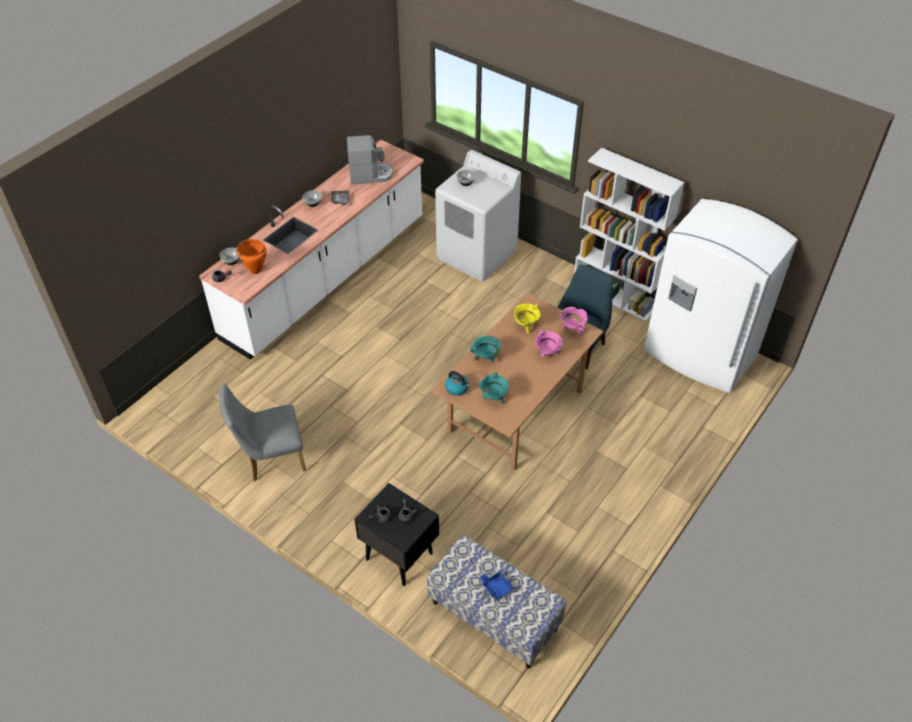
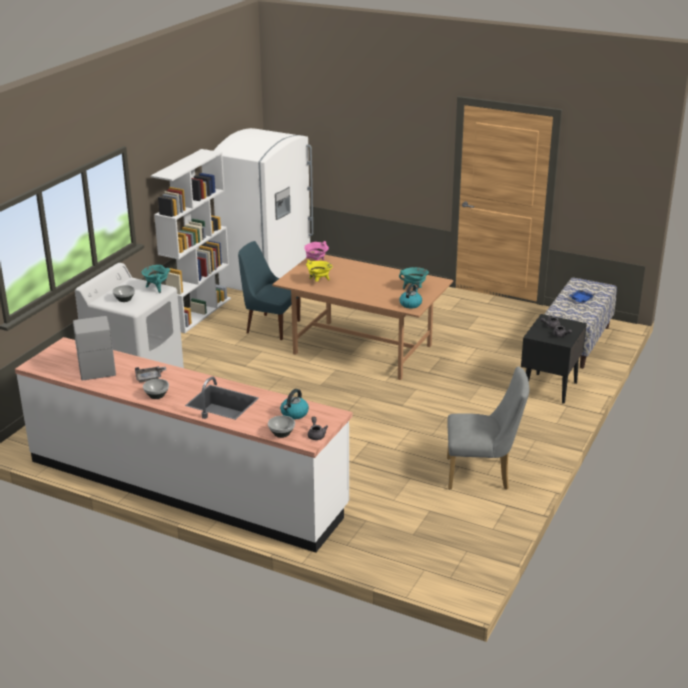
camera: 100 degrees left, 20 degrees down
(255, 270) = (294, 414): orange cooking pot -> kettle
(270, 459) = (483, 474): grey chair -> grey chair turned 60 degrees counterclockwise
(486, 358) = (367, 295): turquoise cooking pot -> turquoise cooking pot (157, 288)
(547, 353) = (350, 271): pink cooking pot -> none

